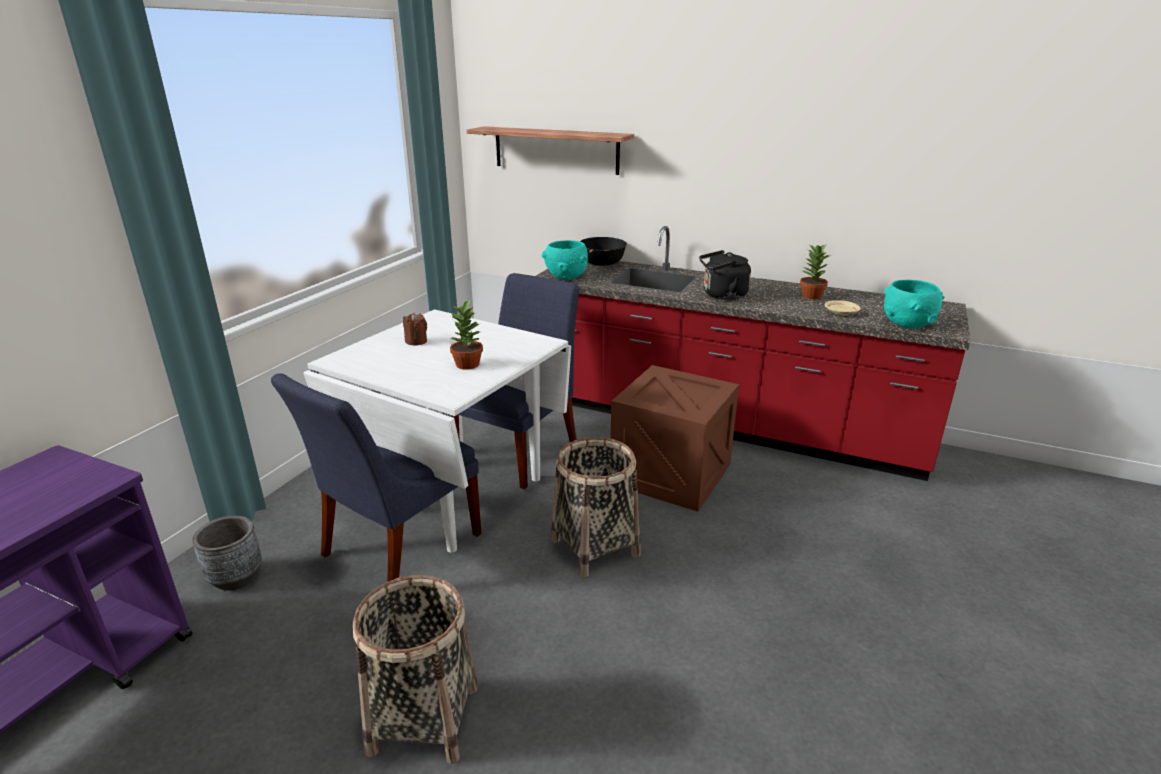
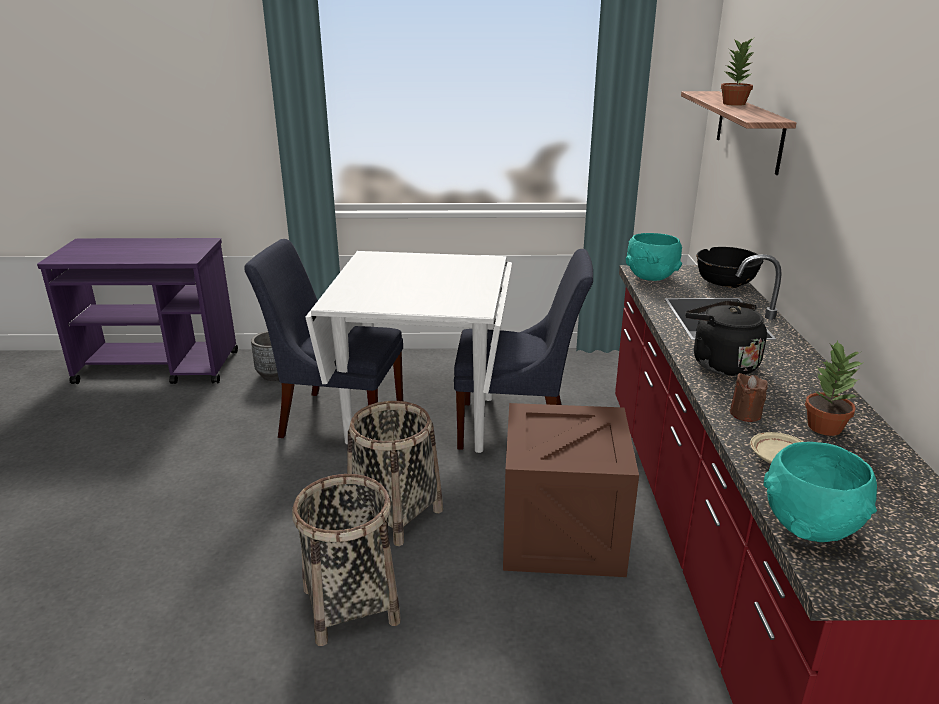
camera: 65 degrees right, 0 degrees up
(416, 341) = (428, 268): brown candle -> brown candle (745, 414)
(423, 718) = (166, 492): basket -> basket (351, 605)
(468, 364) = (398, 294): potted plant -> potted plant (734, 104)

